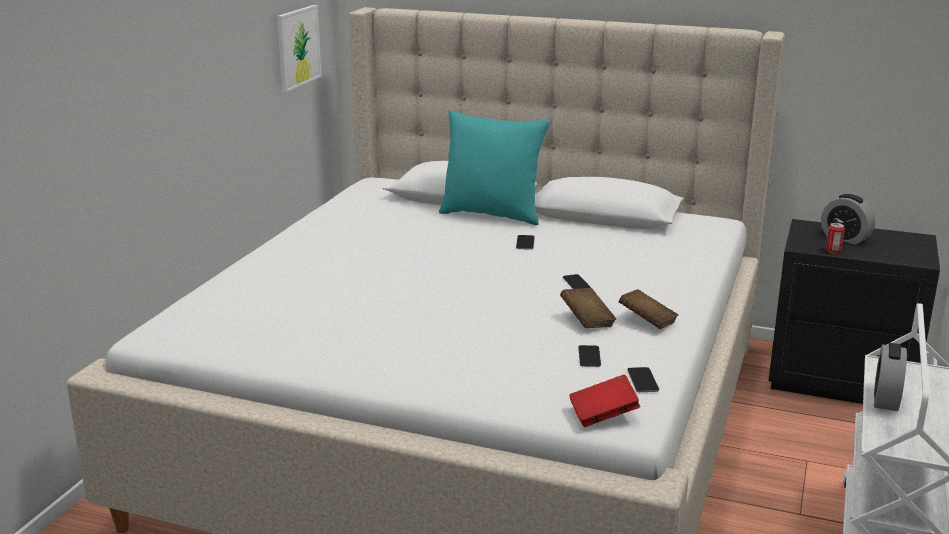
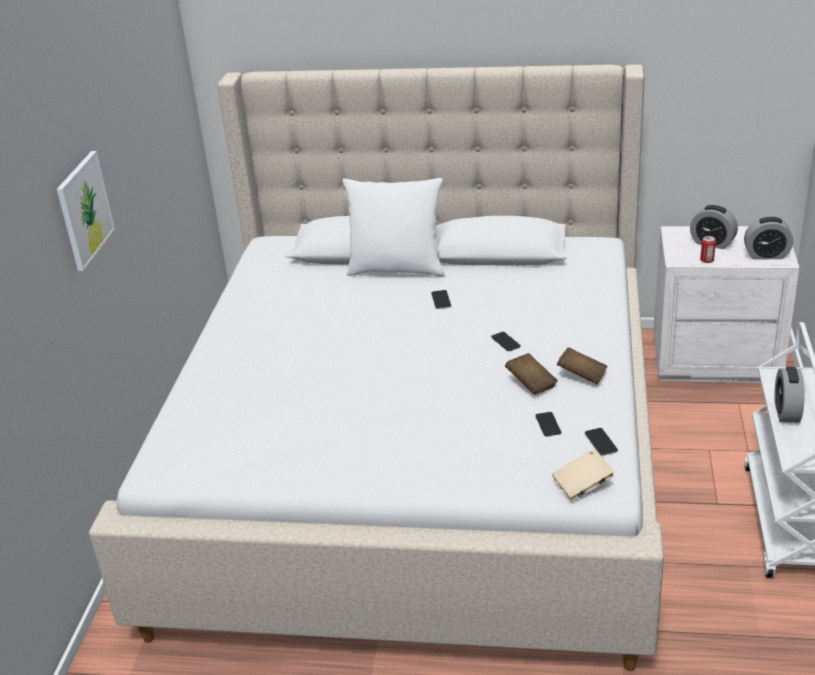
camera: 10 degrees left, 10 degrees up
(298, 47) = (173, 127): picture -> picture (84, 210)
(492, 214) = (397, 269): turquoise pillow -> white pillow
(603, 415) = (582, 485): red book -> beige book
(840, 379) = (715, 359): black nightstand -> white nightstand
(904, 255) = (766, 255): none -> alarm clock

